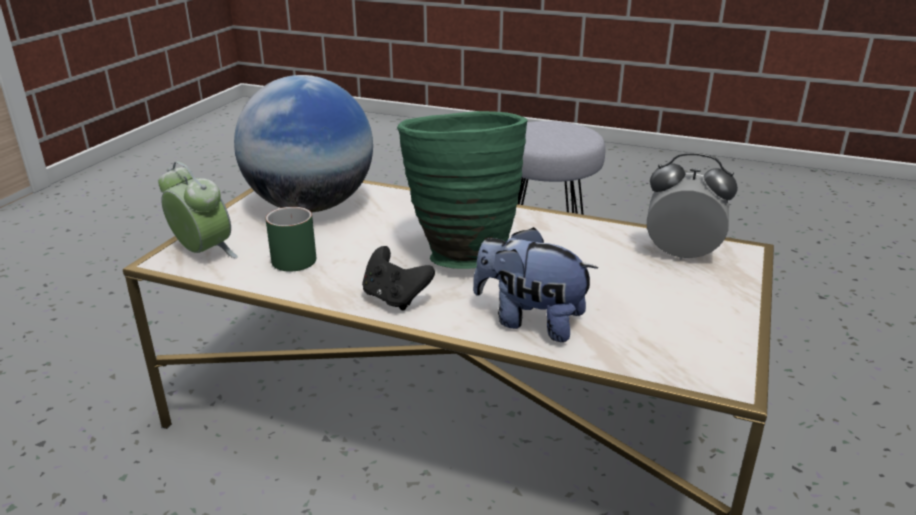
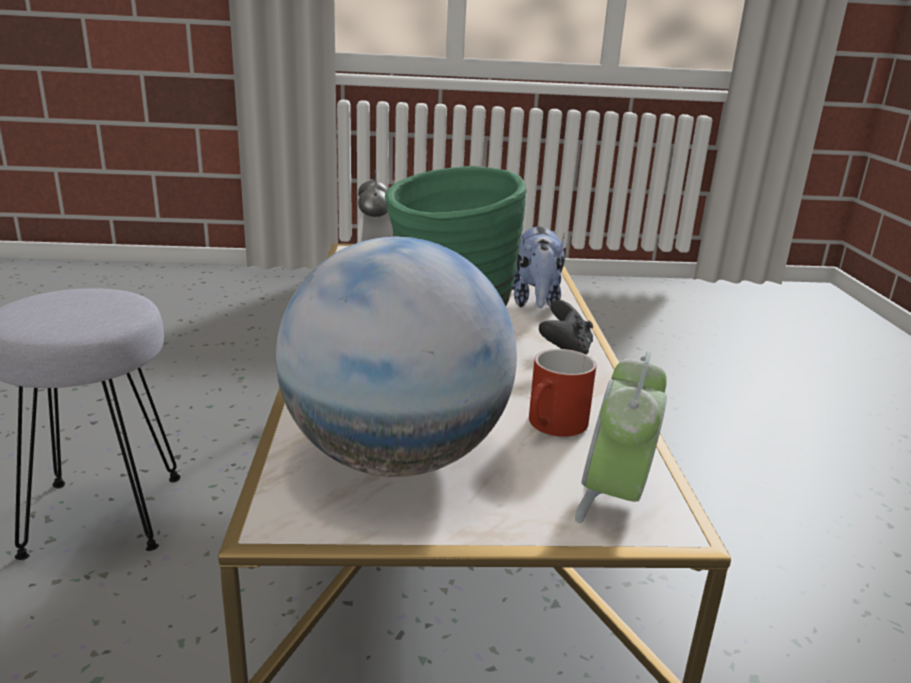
camera: 115 degrees left, 5 degrees down
(289, 257) = (554, 427): green mug -> red mug

